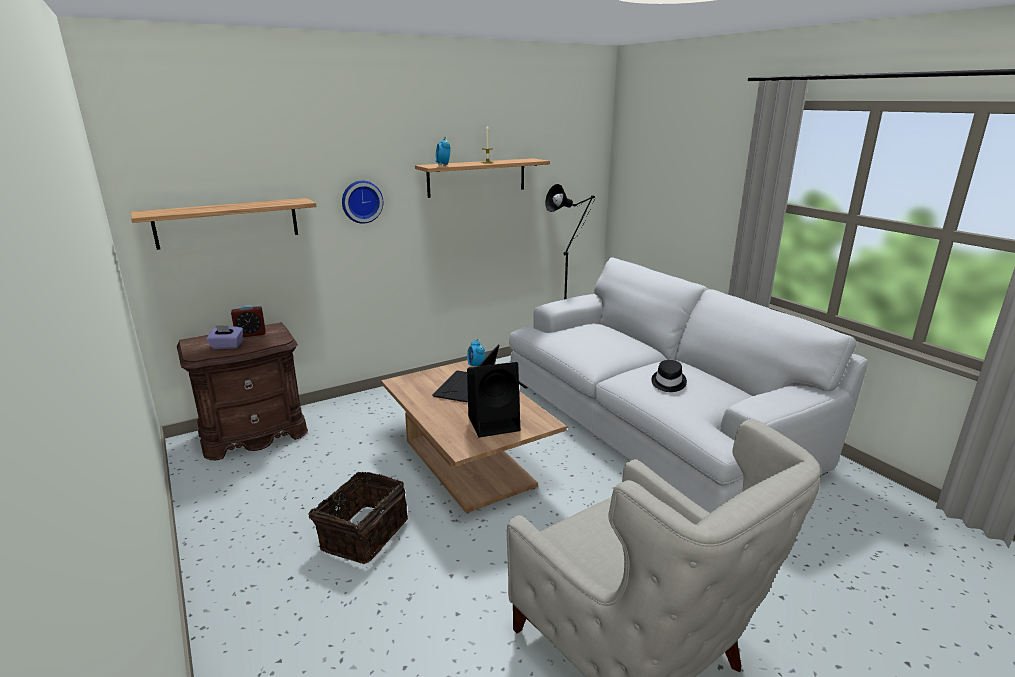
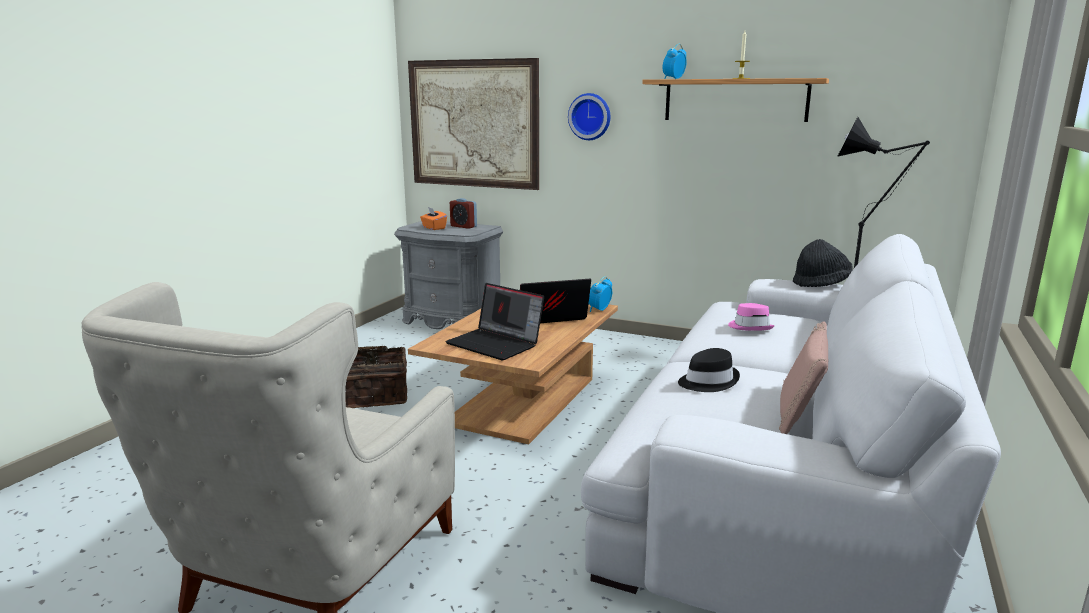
camera: 55 degrees right, 5 degrees down
(227, 223) = (473, 124): shelf -> picture
(227, 346) = (433, 228): purple tissue box -> orange tissue box
(255, 435) = (450, 320): brown nightstand -> grey nightstand
(495, 423) = (496, 344): black speaker -> laptop
(574, 299) = (821, 283): none -> black hat
(597, 341) = (750, 327): none -> pink hat
(720, 378) = (799, 411): none -> beige pillow

